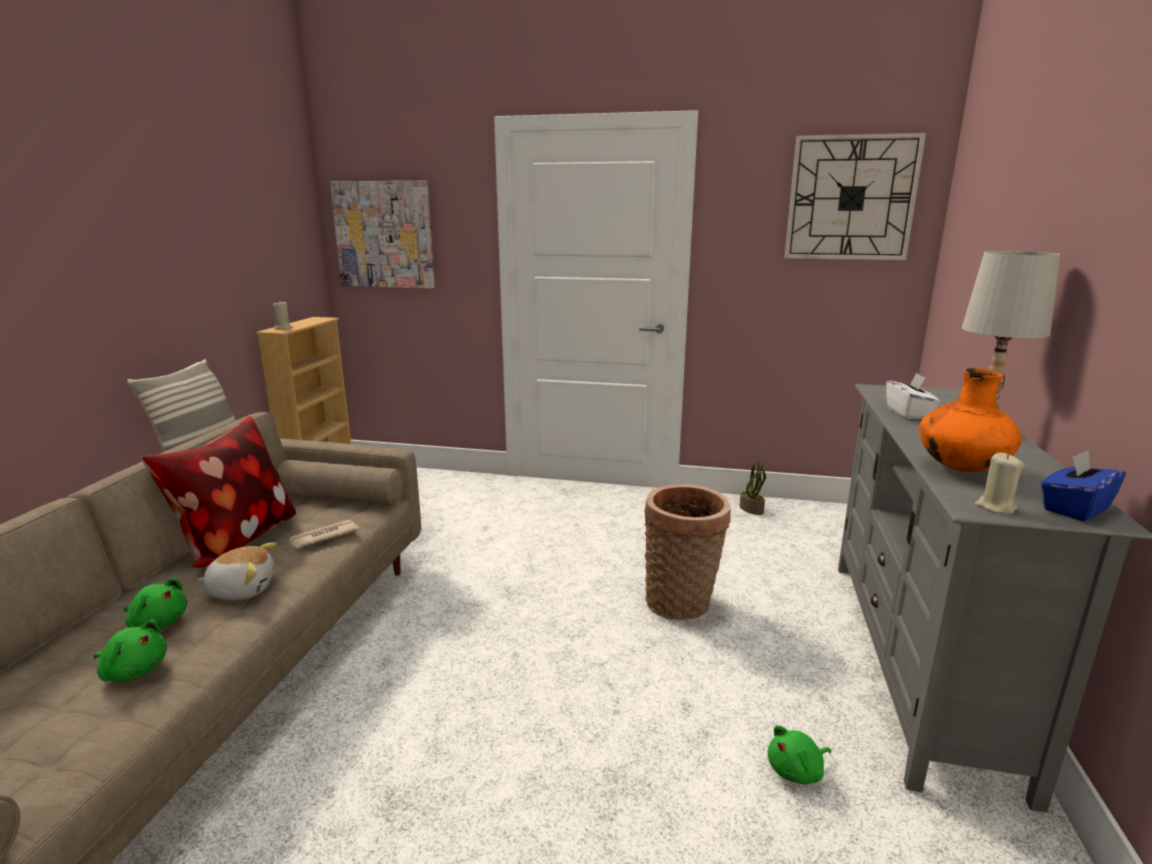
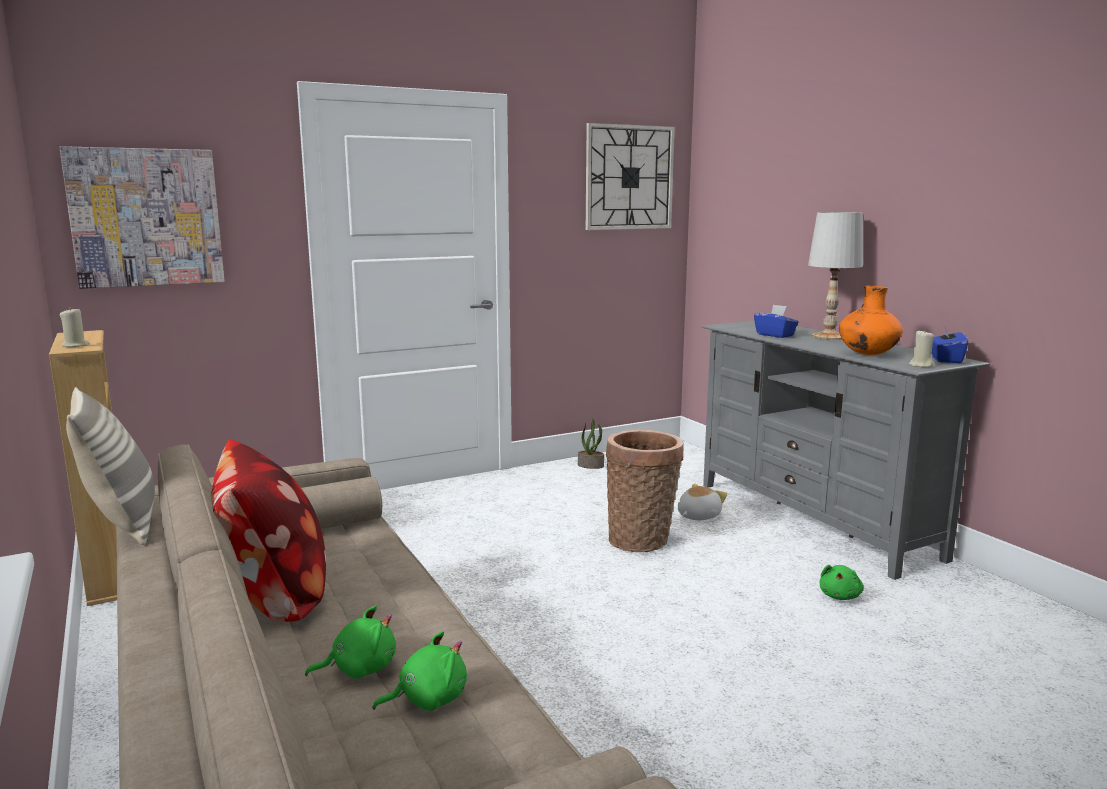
camera: 40 degrees left, 5 degrees down
(242, 589) = (383, 618): plush toy -> plush toy (697, 516)
(323, 536) = (368, 559): newspaper -> none
(908, 413) = (775, 335): white tissue box -> blue tissue box

